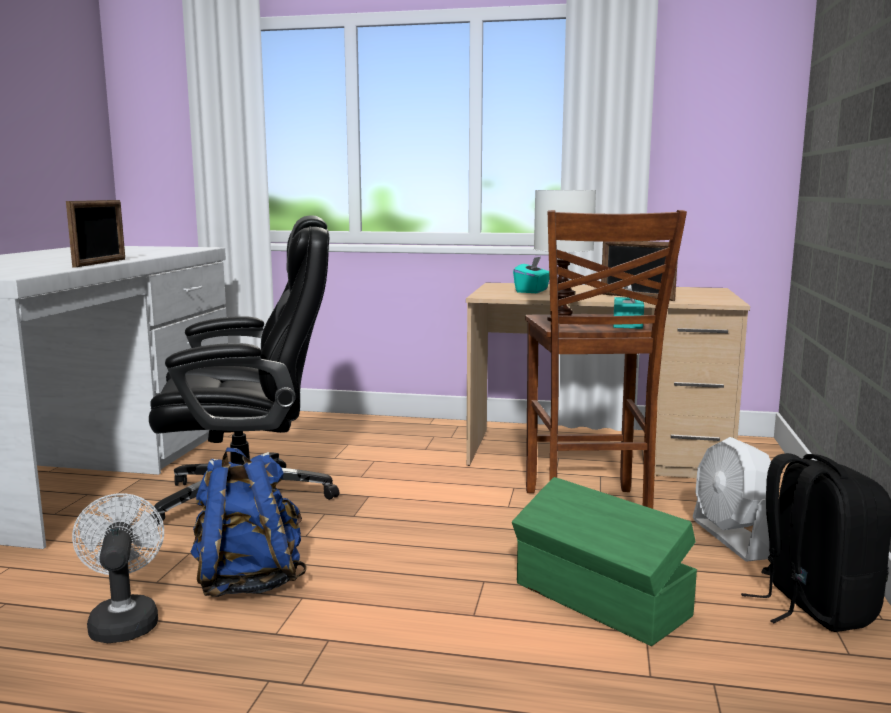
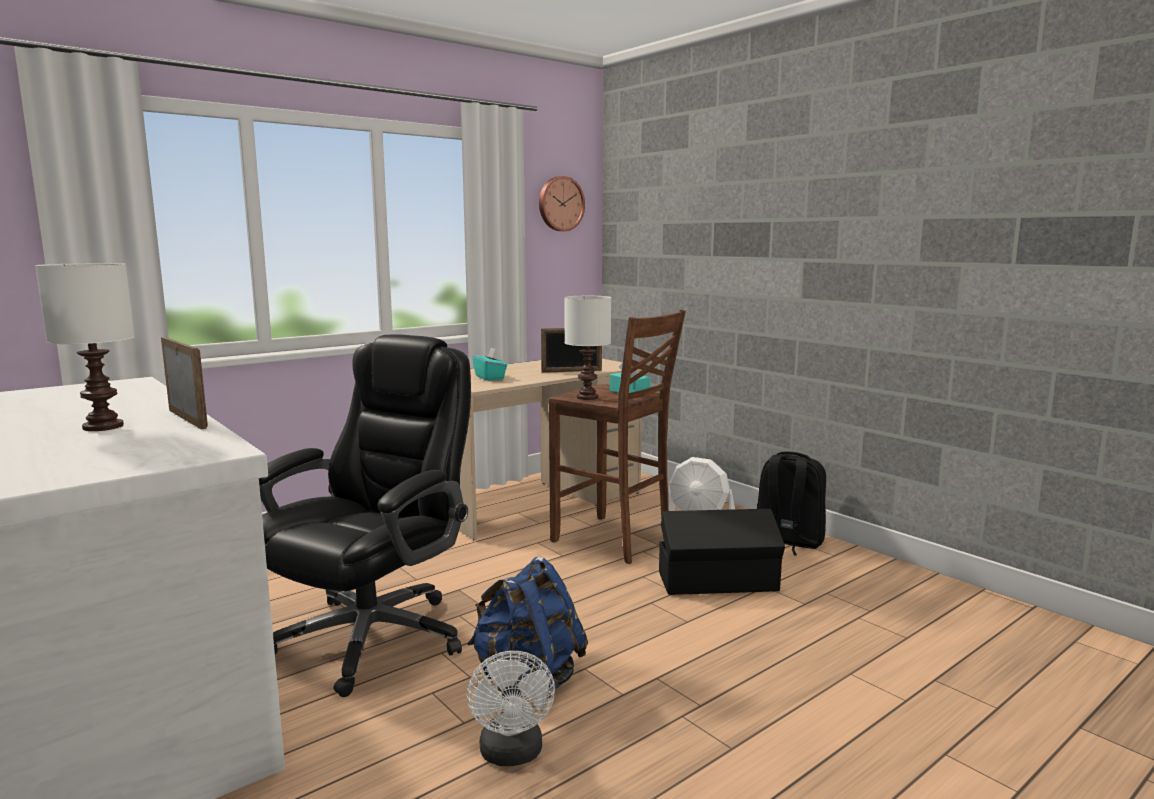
camera: 50 degrees left, 0 degrees up
(59, 261) = (105, 426): none -> white table lamp
(124, 620) = (512, 754): white fan -> white fan turned 120 degrees counterclockwise
(601, 601) = (719, 582): green storage box -> black storage box
(727, 86) = (560, 204): none -> wall clock

